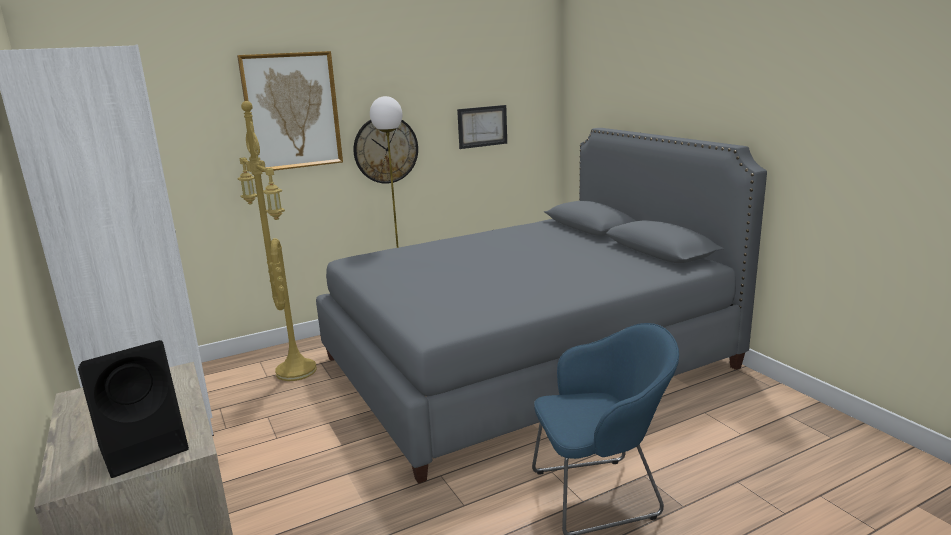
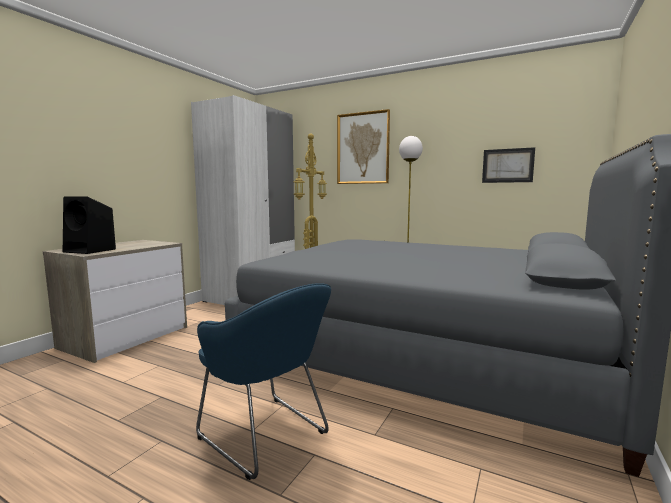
camera: 55 degrees right, 10 degrees down
(385, 149) = (420, 177): wall clock -> none

